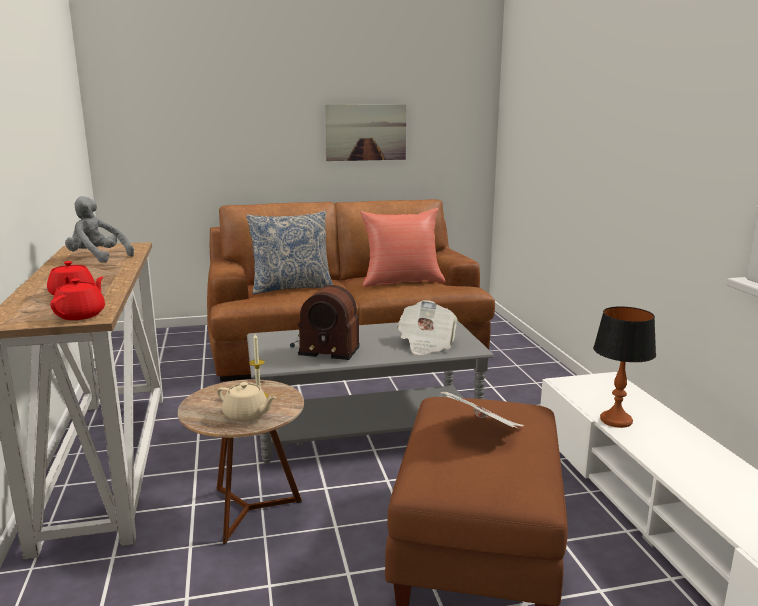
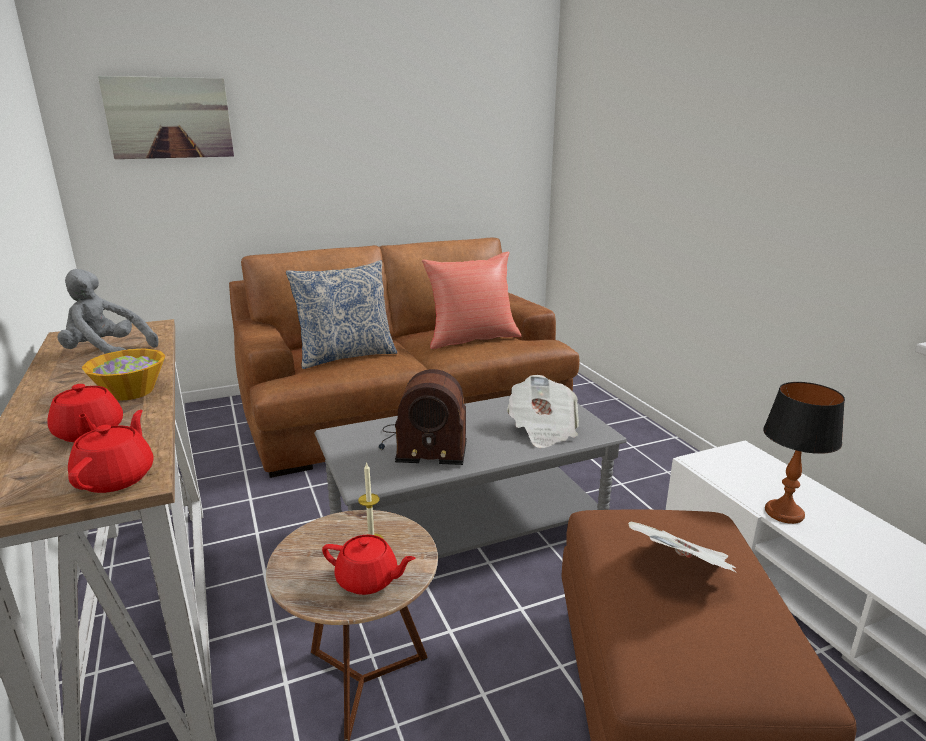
camera: 10 degrees left, 5 degrees up
(105, 278) = (131, 392): none -> bowl
(246, 415) = (368, 580): beige teapot -> red teapot
(365, 132) = (409, 160): picture -> picture (169, 118)

